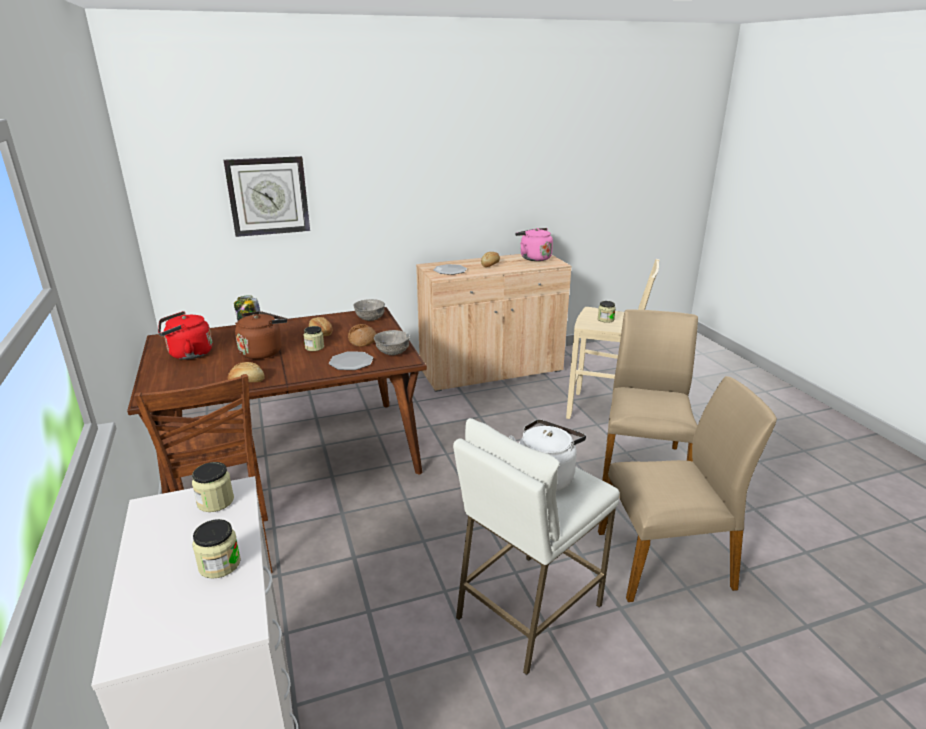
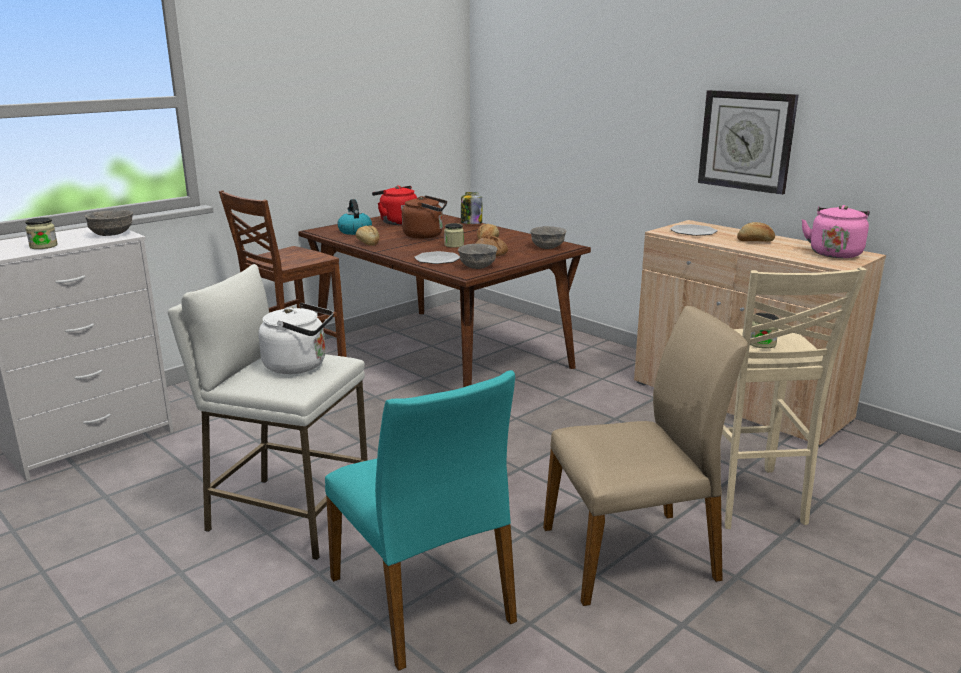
camera: 65 degrees right, 5 degrees down
(189, 380) = (354, 231): none -> kettle
(215, 501) = (111, 235): jar -> grey bowl
(268, 196) = (560, 107): wall clock -> wall clock (746, 141)
(666, 560) = (424, 599): beige chair -> turquoise chair

